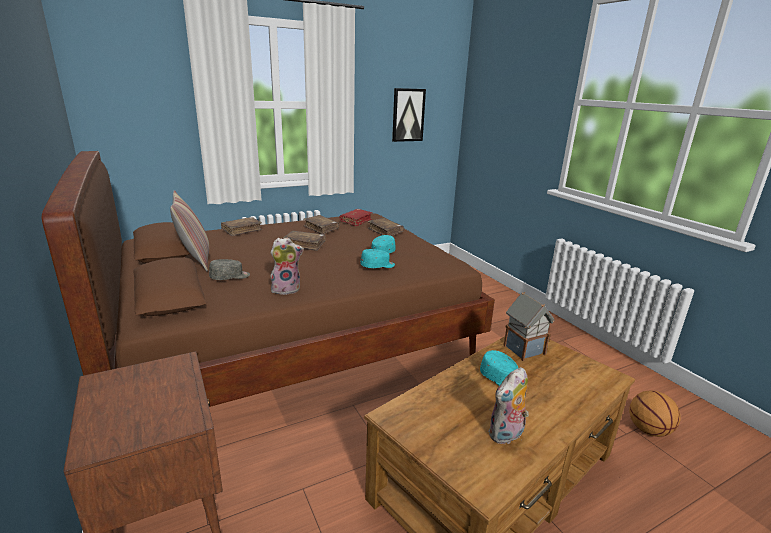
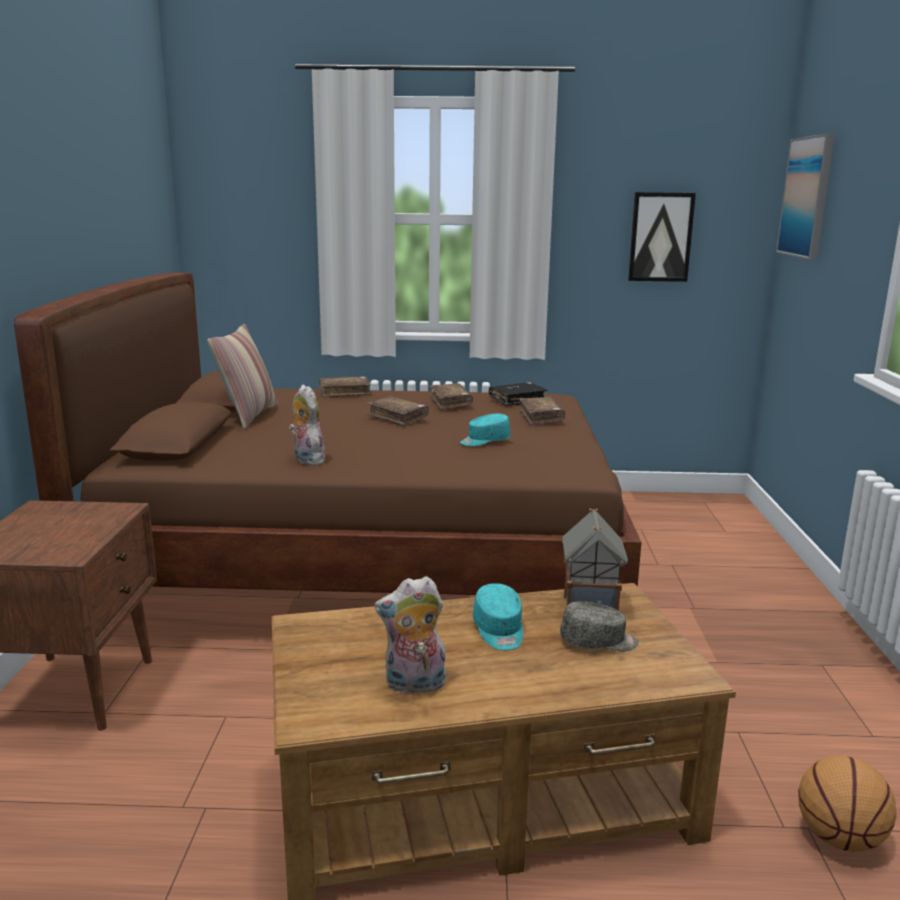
camera: 30 degrees right, 5 degrees down
(230, 277) = (261, 438): grey cap -> grey cap (599, 642)
(286, 289) = (306, 460): plush toy -> plush toy turned 135 degrees counterclockwise
(356, 221) = (517, 400): red book -> black book
(377, 266) = (457, 454): turquoise cap -> none
(488, 93) = (807, 197): none -> picture

